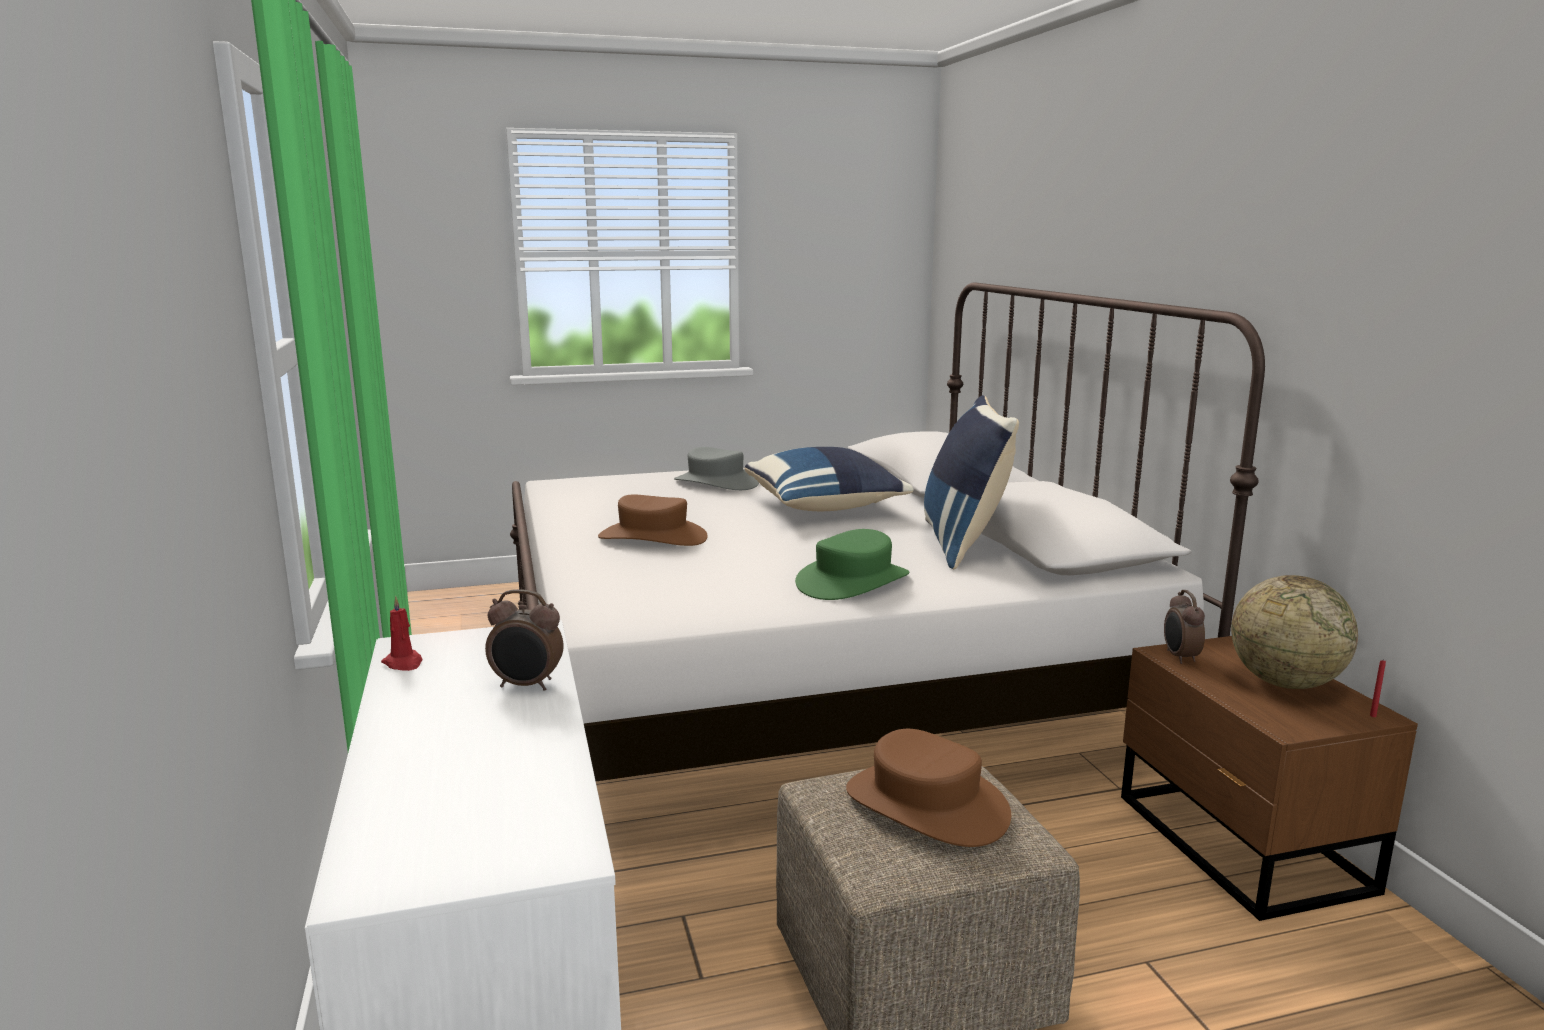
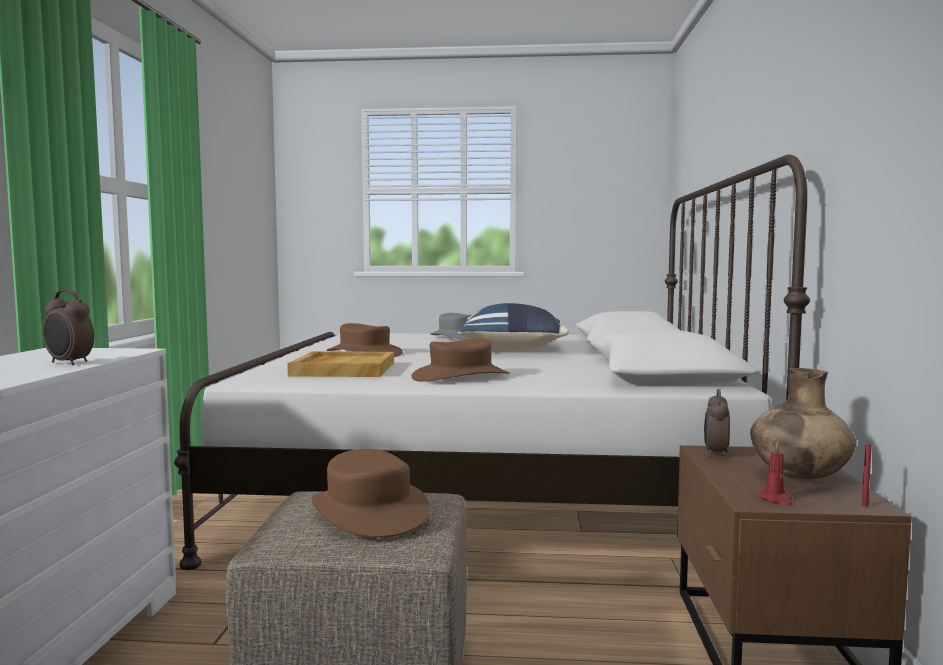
camera: 20 degrees right, 10 degrees down
(403, 663) = (30, 353): red candle -> red candle (776, 500)
(684, 581) = (343, 369): none -> beige tray
(853, 581) = (460, 376): green hat -> brown hat
(965, 544) = (585, 368): blue pillow -> none
(1284, 683) = (798, 477): globe -> brown vase

